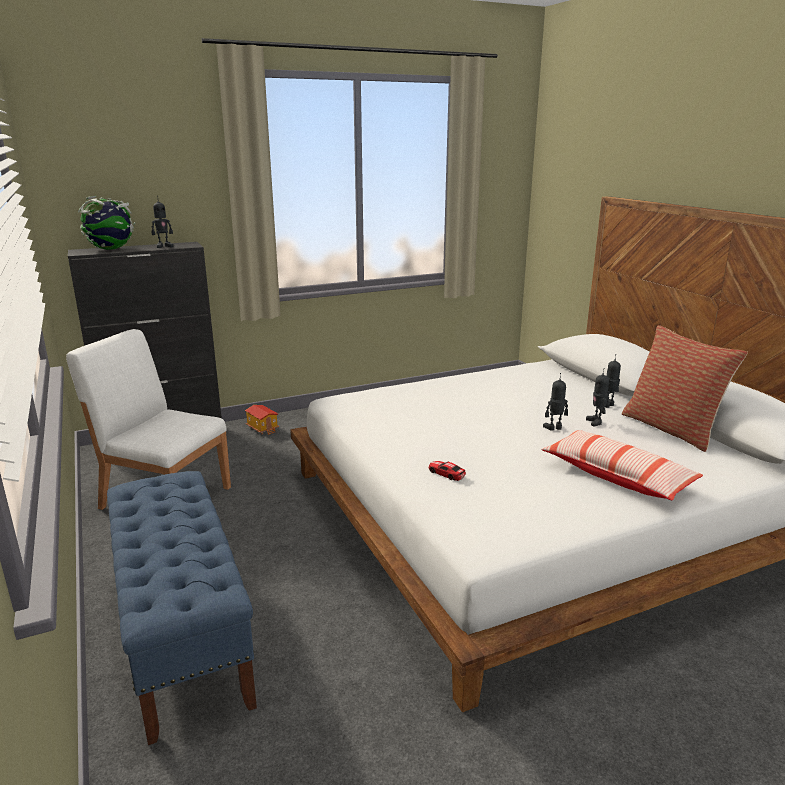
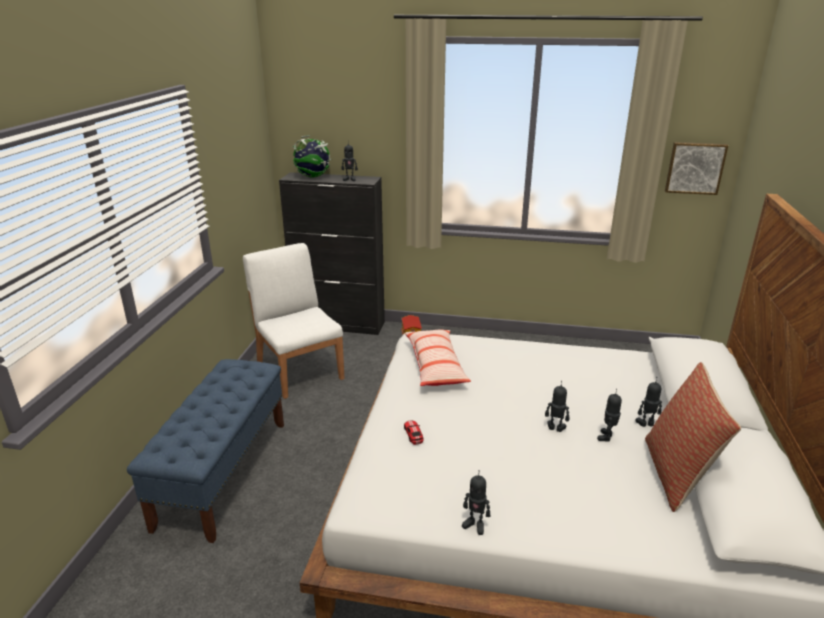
camera: 35 degrees right, 5 degrees up
(499, 199) = (695, 168): none -> picture
(597, 517) = (475, 525): none -> toy robot
(617, 476) = (546, 497): pillow -> pillow (435, 366)

